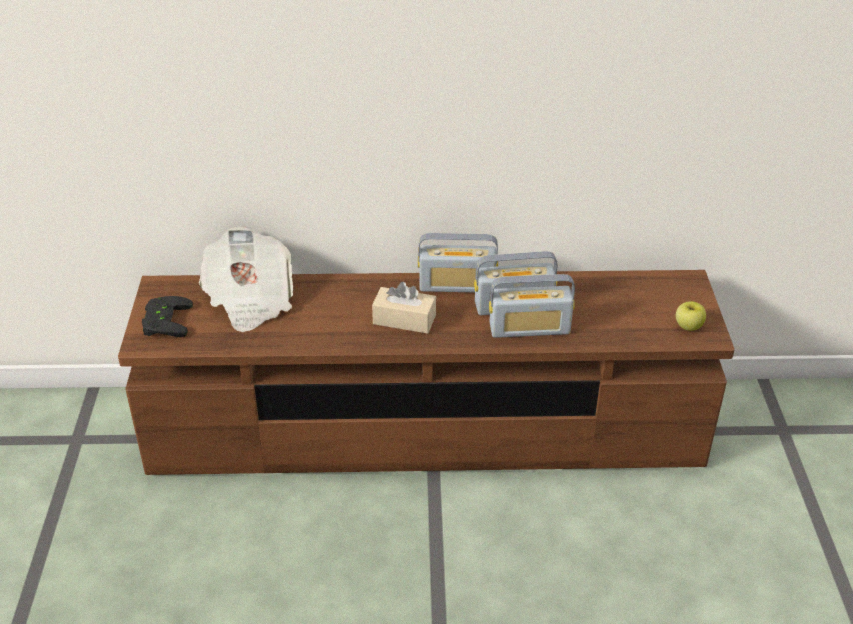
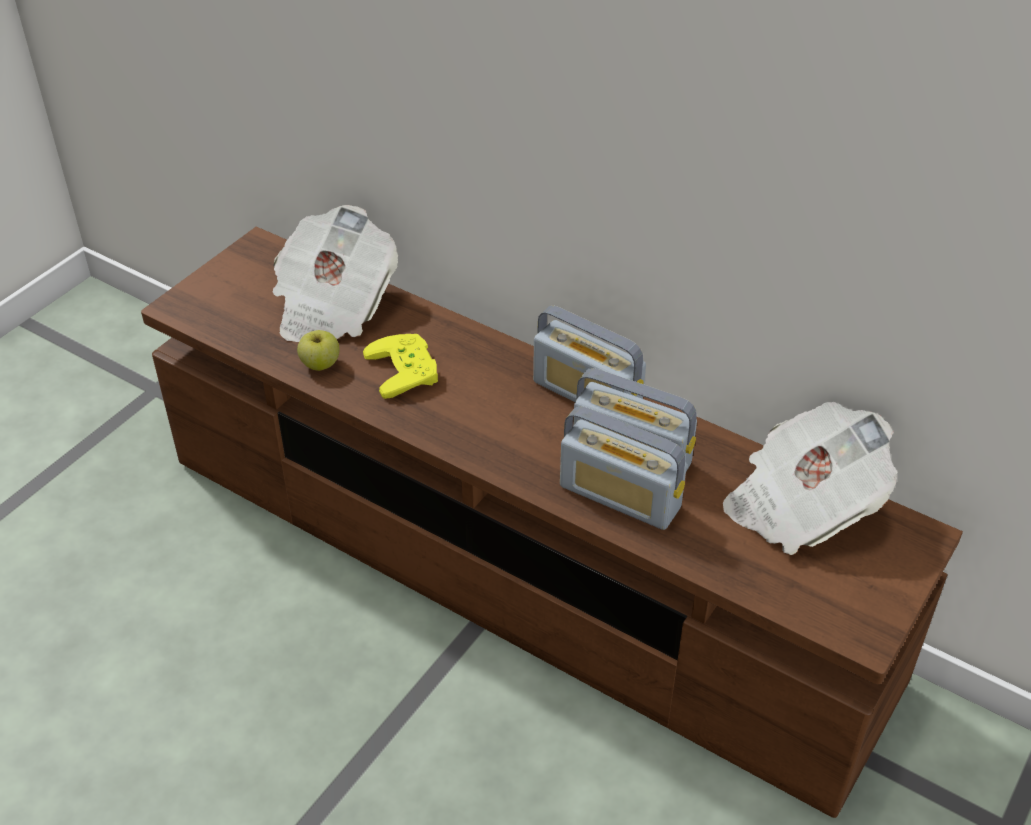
camera: 35 degrees right, 5 degrees up
(163, 321) = (223, 290): black game controller -> none
(338, 316) = (407, 369): none -> yellow game controller
(404, 319) = (477, 410): beige tissue box -> none
(622, 291) = (801, 505): none -> newspaper
(688, 326) = (847, 603): apple -> apple (320, 364)

